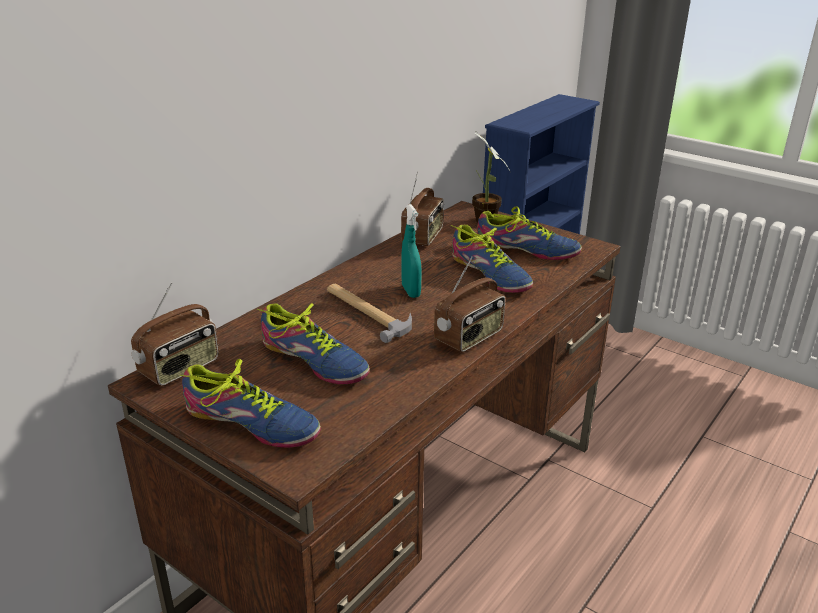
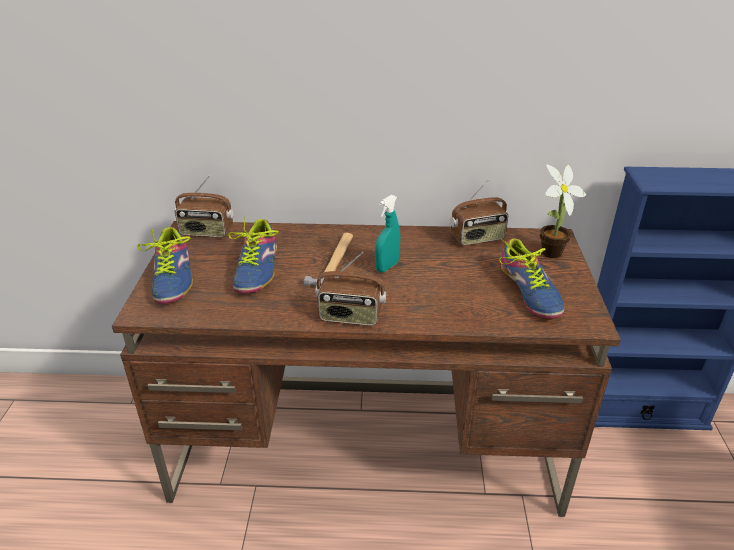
camera: 55 degrees right, 5 degrees up
(490, 274) = (460, 289): shoe -> none

